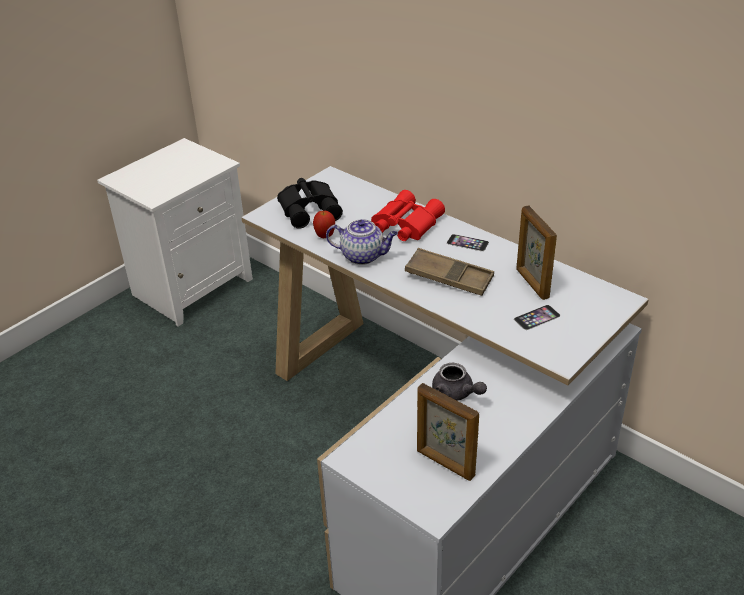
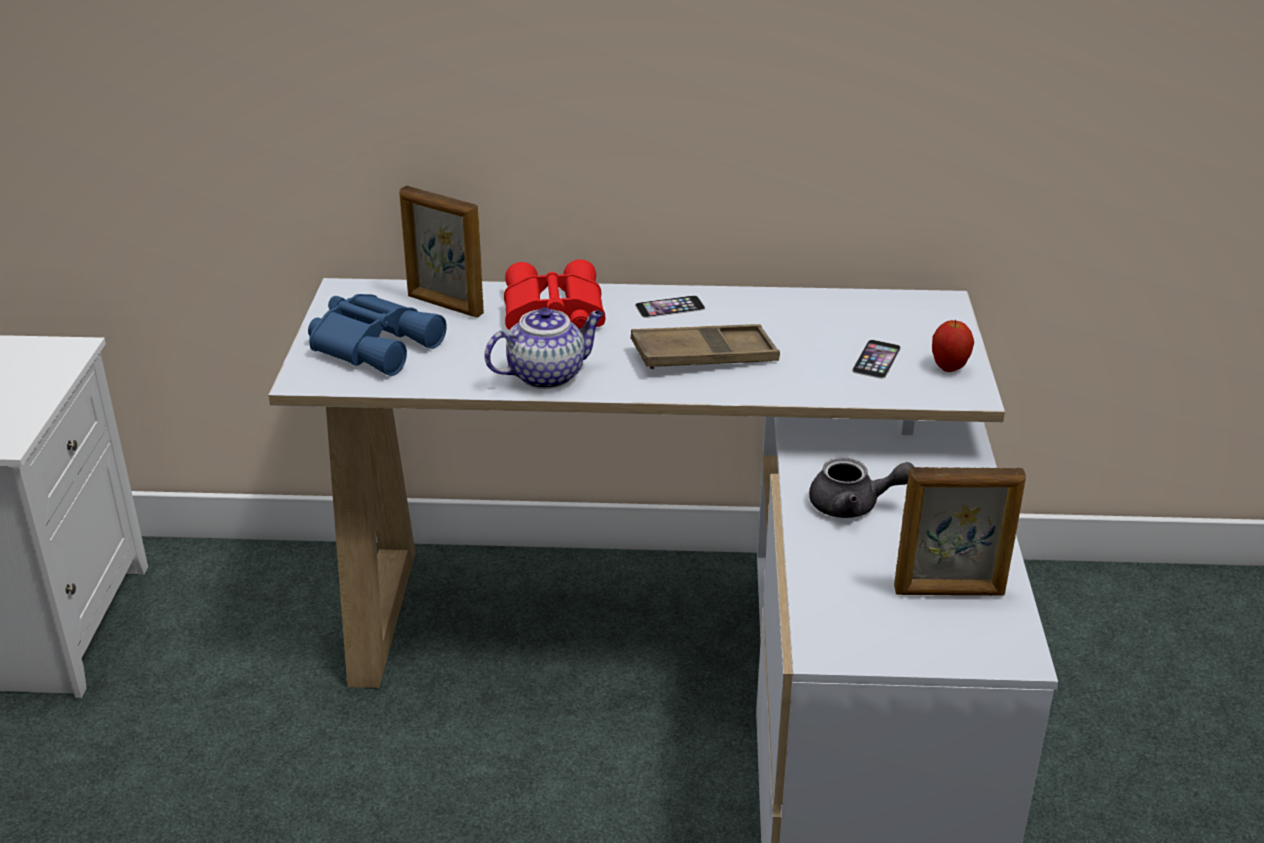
camera: 40 degrees left, 5 degrees down
(310, 209) = (375, 344): black binoculars -> blue binoculars
(325, 236) = (451, 371): apple -> apple (949, 368)
(532, 283) = (817, 324): picture frame -> picture frame (444, 305)

